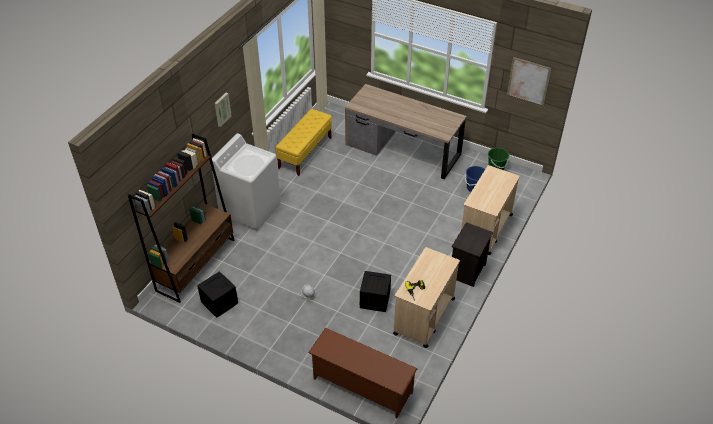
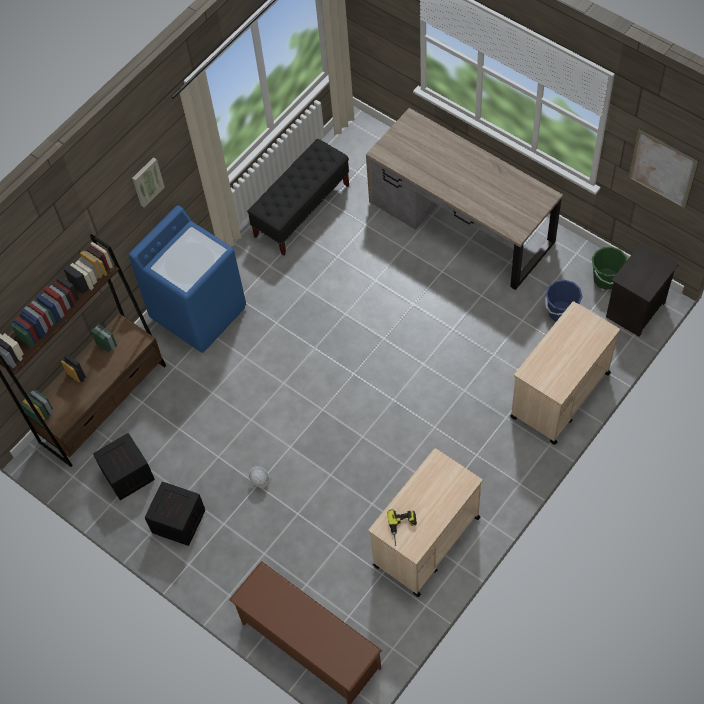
camera: 15 degrees right, 15 degrees up
(251, 210) = (199, 312): white washing machine -> blue washing machine
(305, 153) = (302, 211): yellow bench -> black bench
(375, 300) = (358, 502): crate -> crate (179, 522)
(468, 271) = (512, 470): black nightstand -> black nightstand (636, 311)

